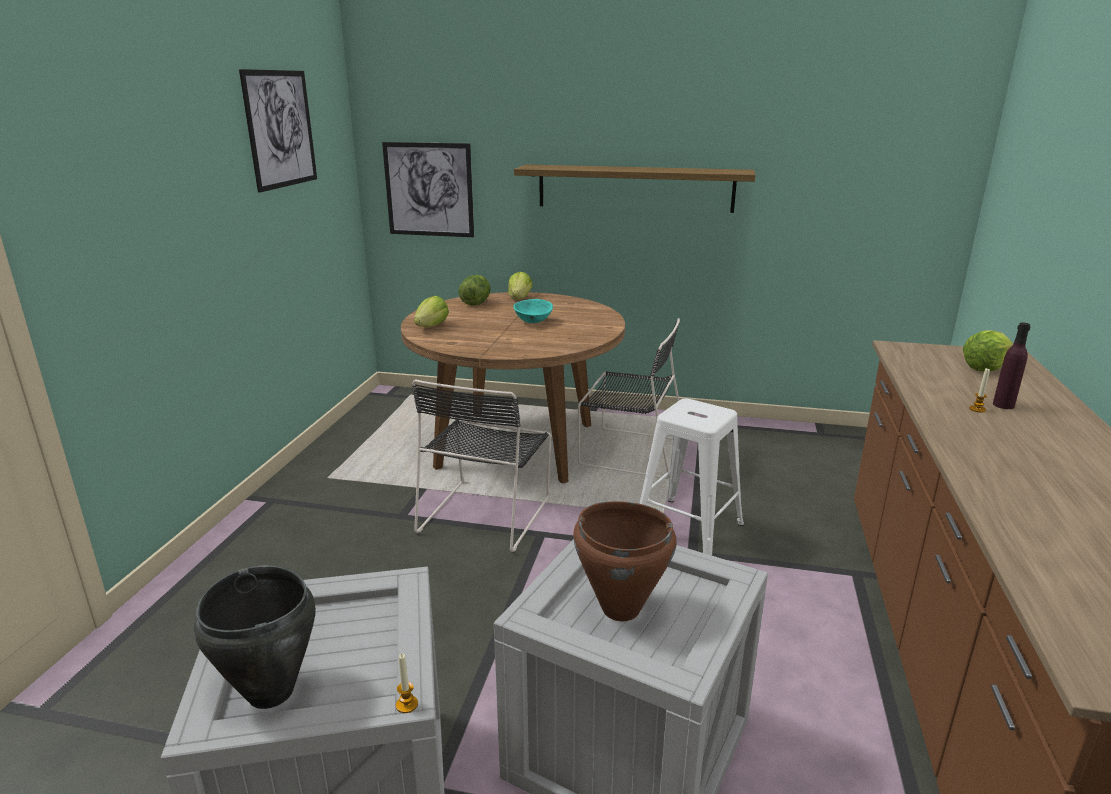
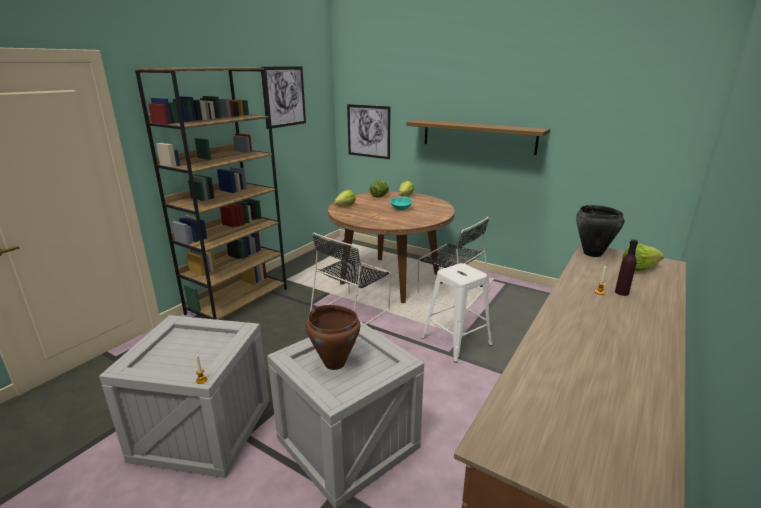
camera: 20 degrees right, 0 degrees up
(254, 535) = (238, 300): none -> brown bookcase
(270, 693) = (157, 362): black cooking pot -> black cooking pot (592, 254)

